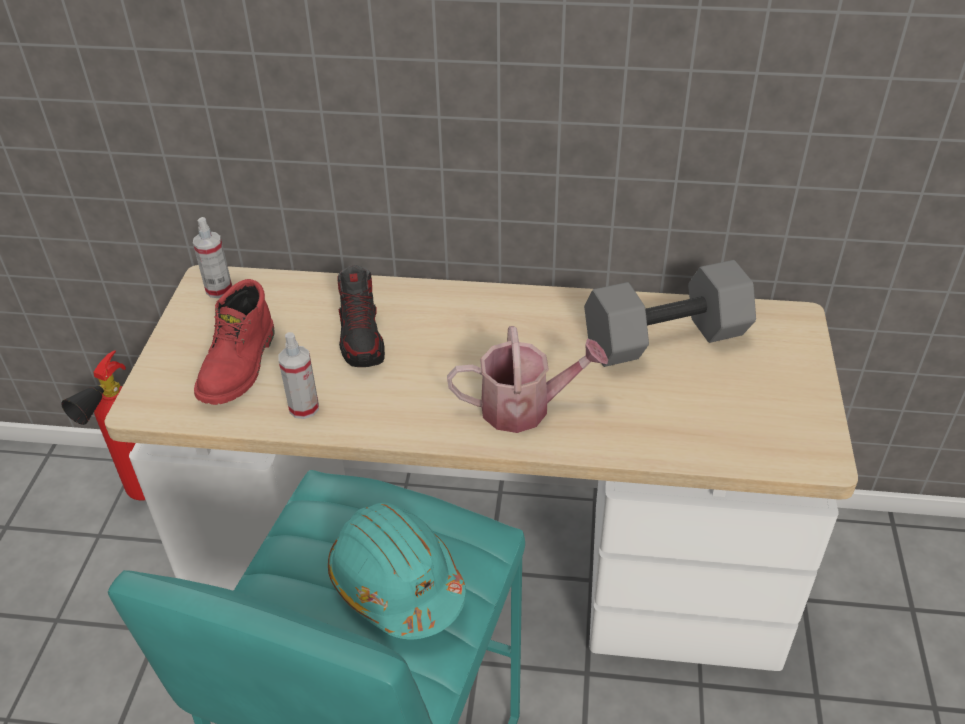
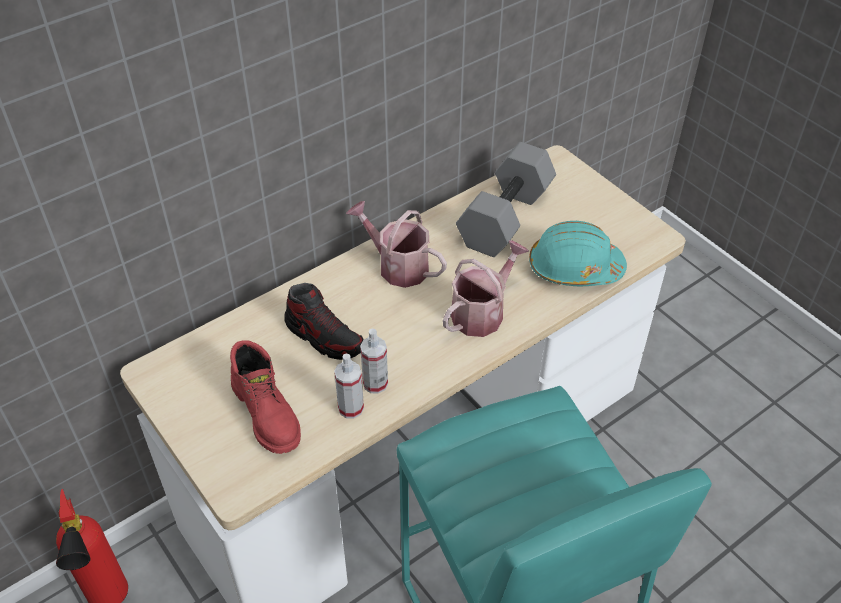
camera: 45 degrees left, 5 degrees up
(219, 290) = (171, 372): spray bottle -> spray bottle (375, 383)
(396, 583) = (550, 462): turquoise hard hat -> turquoise hard hat (574, 268)
(502, 319) = (397, 265): none -> watering can

